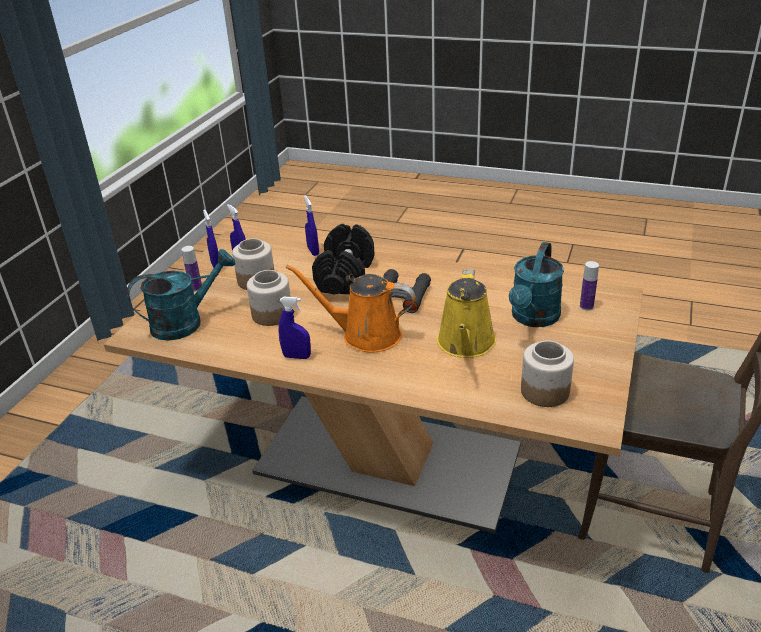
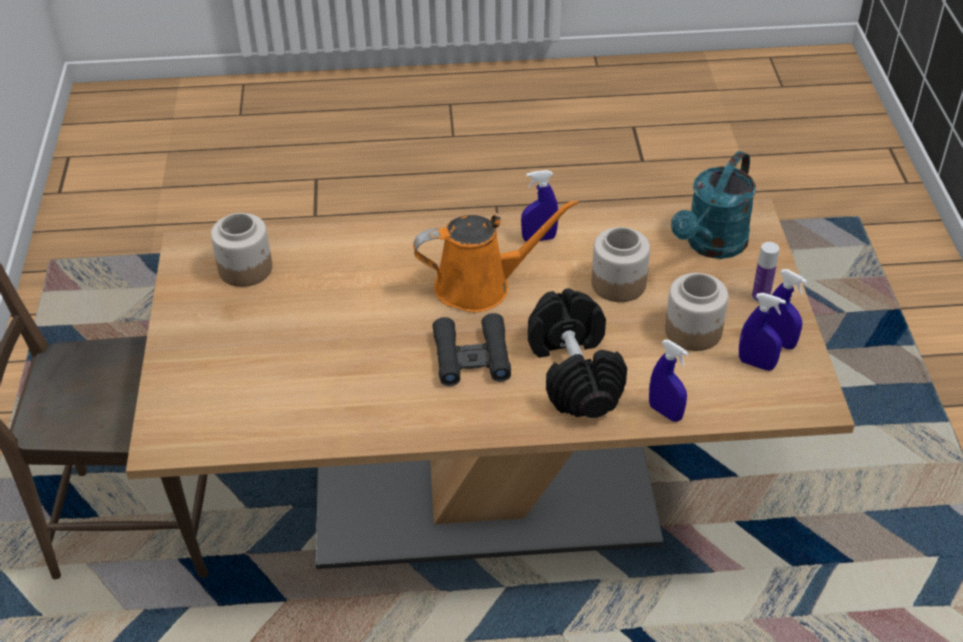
camera: 155 degrees right, 10 degrees up
(466, 344) = (352, 304): yellow watering can -> none
(533, 319) = (278, 366): turquoise watering can -> none
(586, 306) = (209, 408): bottle -> none

